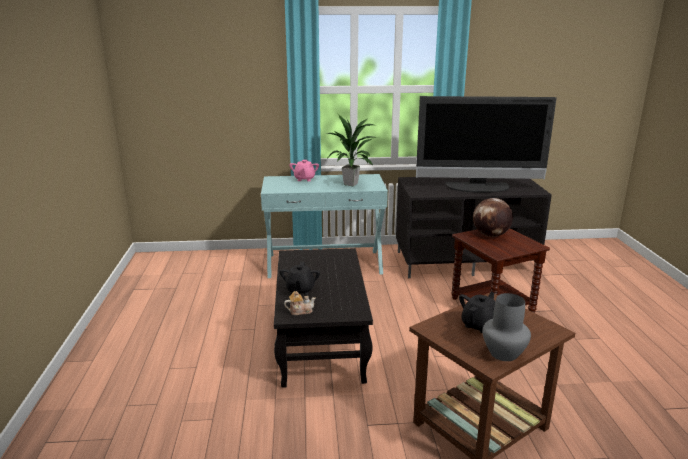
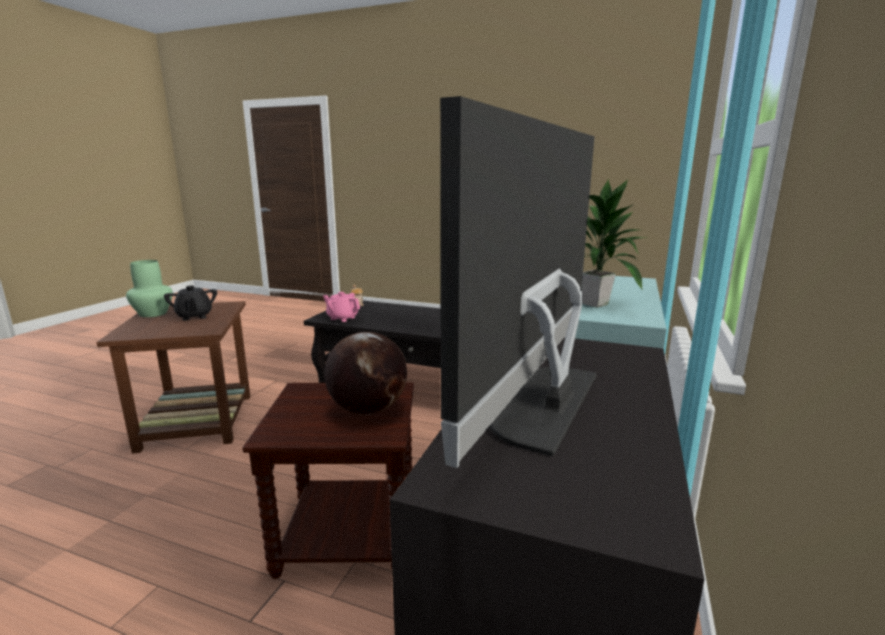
camera: 115 degrees right, 5 degrees down
(300, 290) = (390, 309): black teapot -> none
(304, 179) = (633, 289): pink teapot -> pink teapot (342, 318)
(503, 353) = (153, 314): grey vase -> green vase

